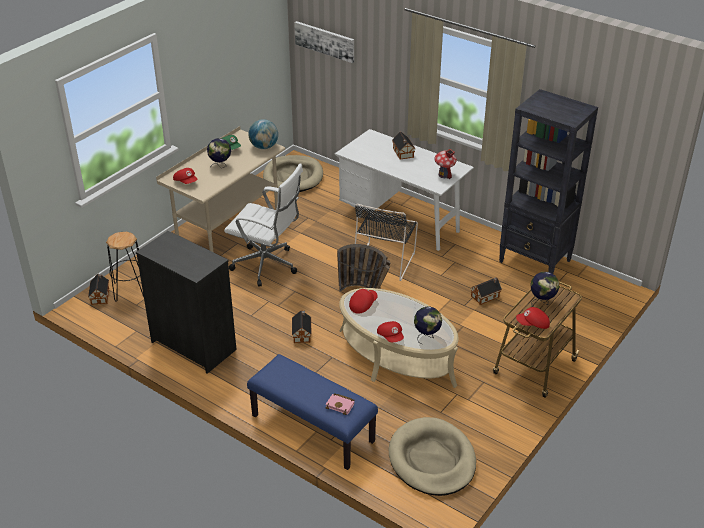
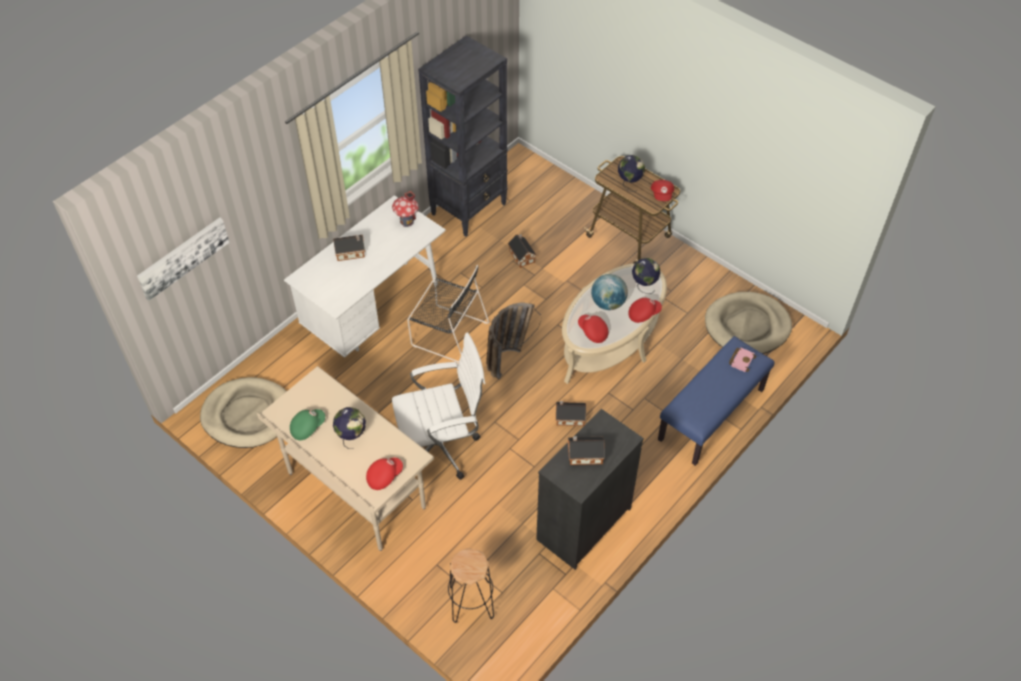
camera: 85 degrees left, 15 degrees up
(100, 295) = (479, 637): toy house -> toy house (583, 455)
(264, 147) = (313, 388): globe -> globe (608, 303)
(268, 266) = (442, 447): white office chair -> white office chair turned 45 degrees clockwise

